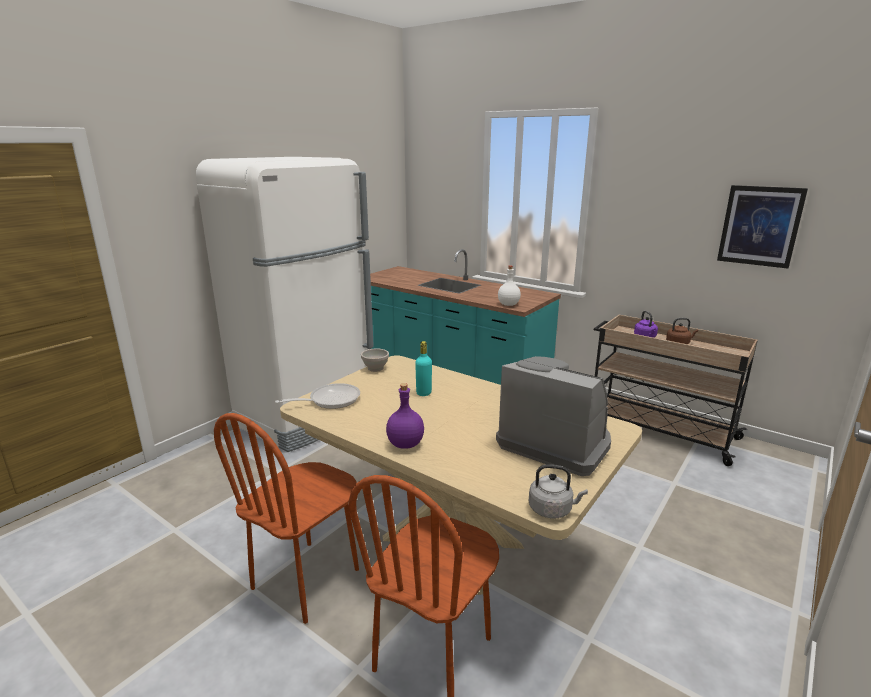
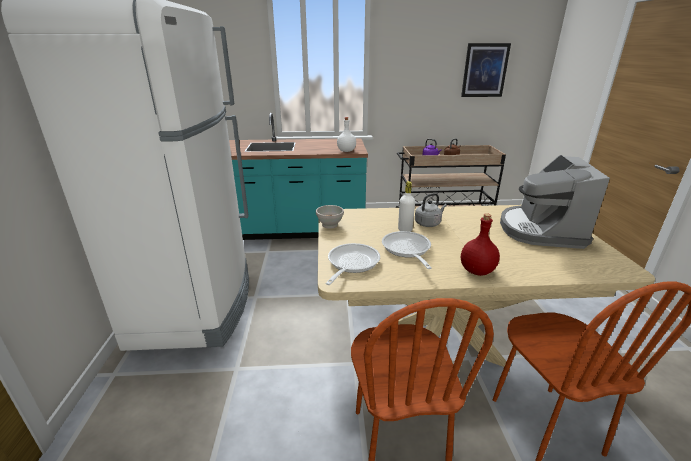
camera: 40 degrees left, 5 degrees up
(389, 407) = (407, 250): none -> frying pan
(404, 444) = (476, 271): purple bottle -> red bottle
(423, 393) = (405, 230): turquoise bottle -> white bottle
(552, 509) = (627, 269): grey kettle -> grey kettle (428, 223)
(555, 443) = (540, 230): coffee machine -> coffee machine turned 75 degrees counterclockwise

